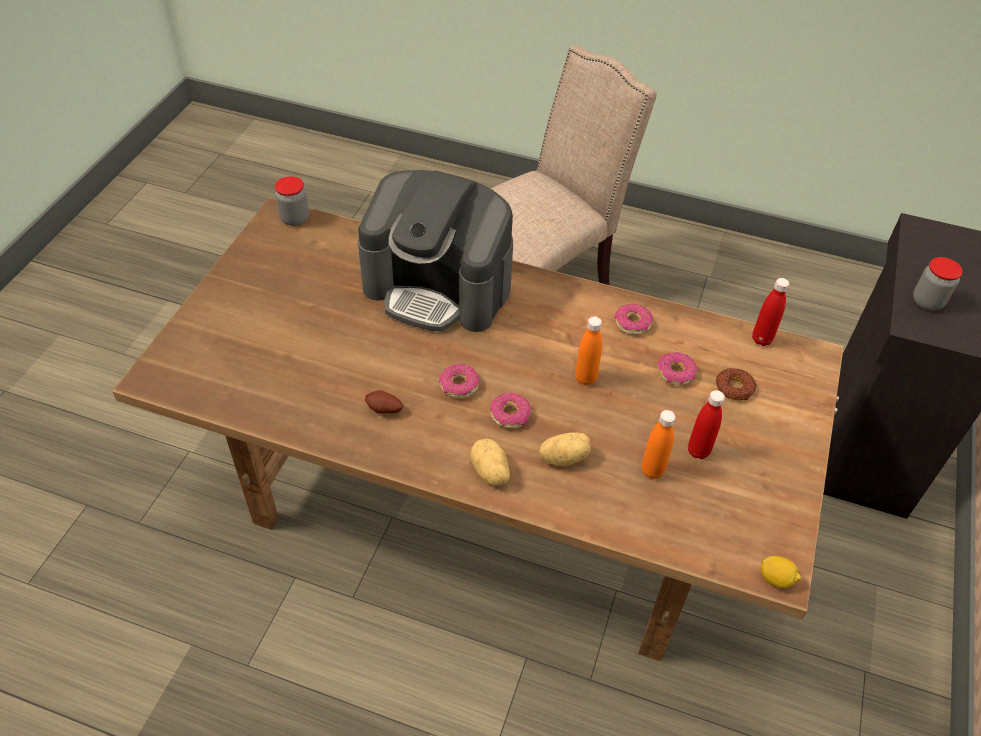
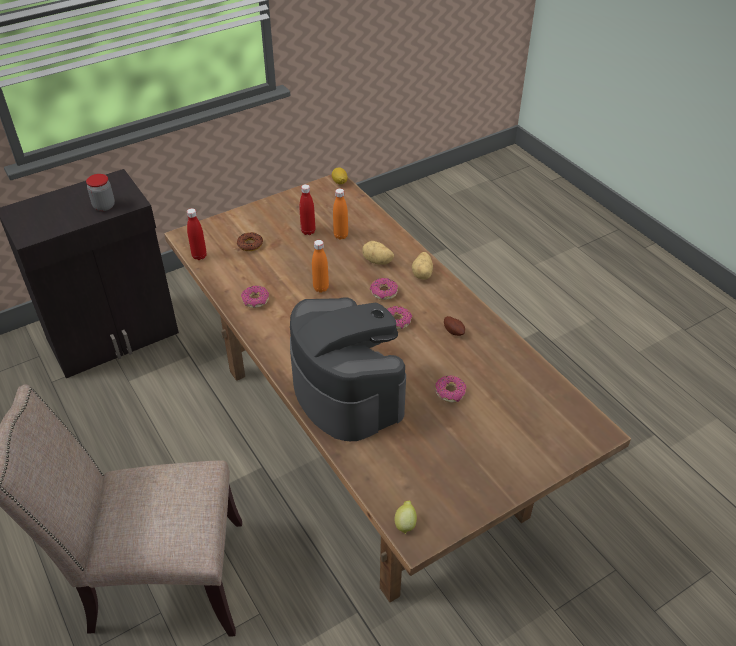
camera: 140 degrees left, 5 degrees down
(294, 218) = (405, 523): jar -> lemon
(675, 373) = (270, 265): donut -> donut (450, 392)

